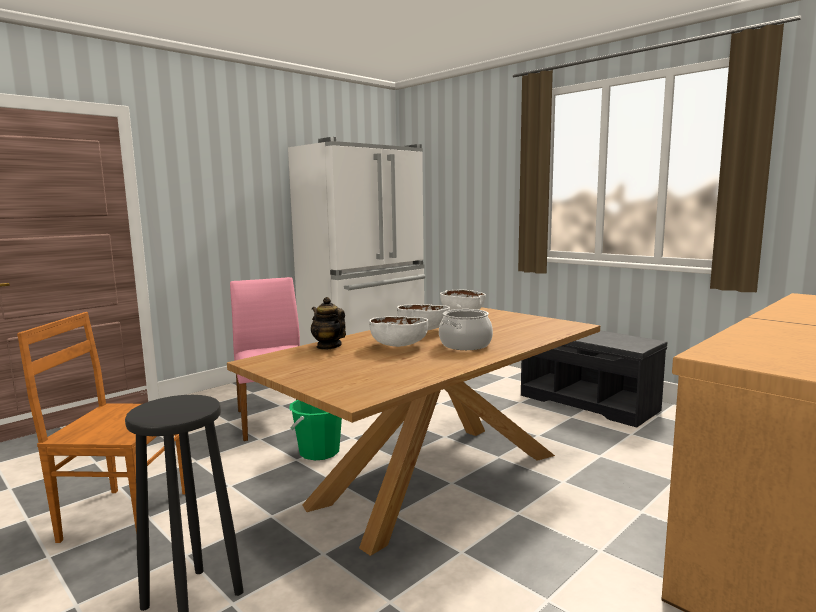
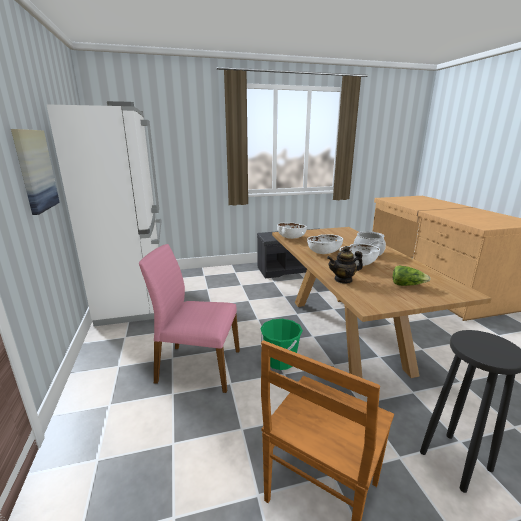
camera: 60 degrees left, 10 degrees up
(245, 201) = (35, 170): none -> picture
(346, 370) = (407, 285): none -> lettuce

